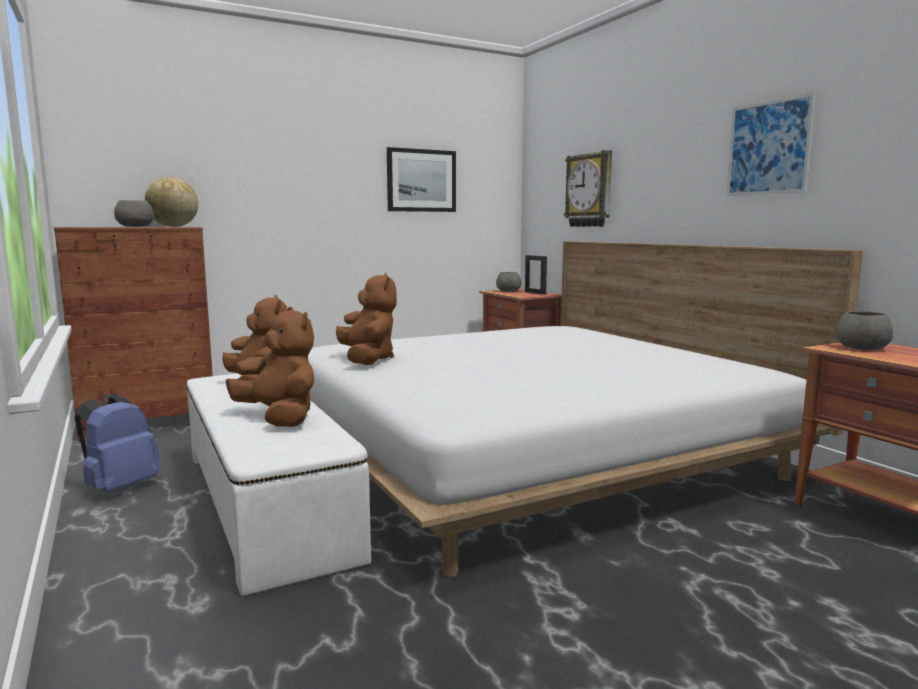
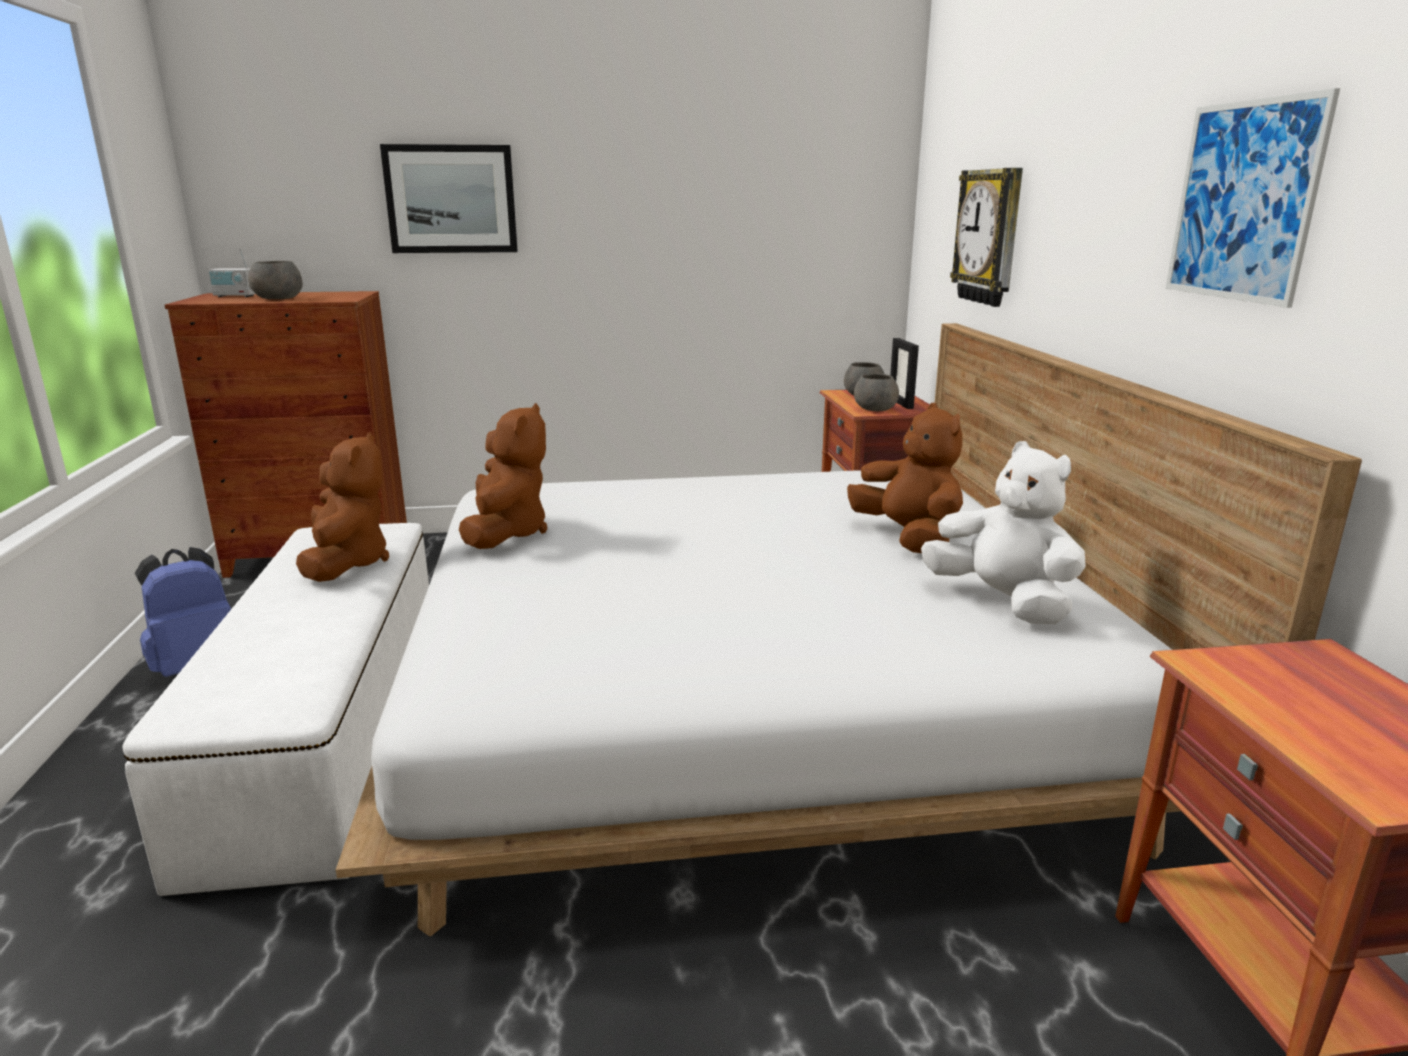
camera: 20 degrees right, 10 degrees up
(94, 226) = (235, 296): none -> radio
(173, 226) = (341, 293): globe -> none
(279, 418) = (293, 637): brown plush toy -> brown plush toy (908, 538)
(421, 180) = (729, 209): picture -> picture (451, 199)
(683, 359) = (1002, 602): none -> white plush toy
(863, 348) = (1282, 678): grey bowl -> grey bowl (875, 409)

